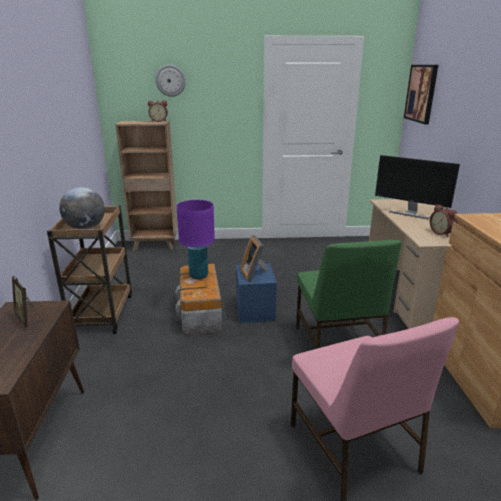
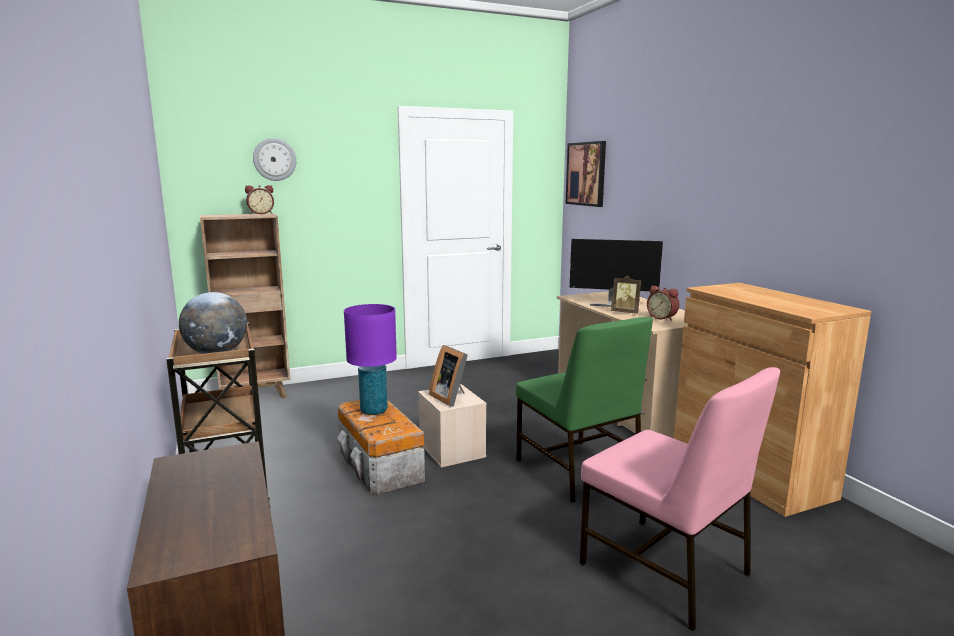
camera: 20 degrees left, 10 degrees down
(29, 319) = (216, 470): picture frame -> picture frame (625, 312)
(255, 310) = (453, 450): blue storage box -> beige storage box

